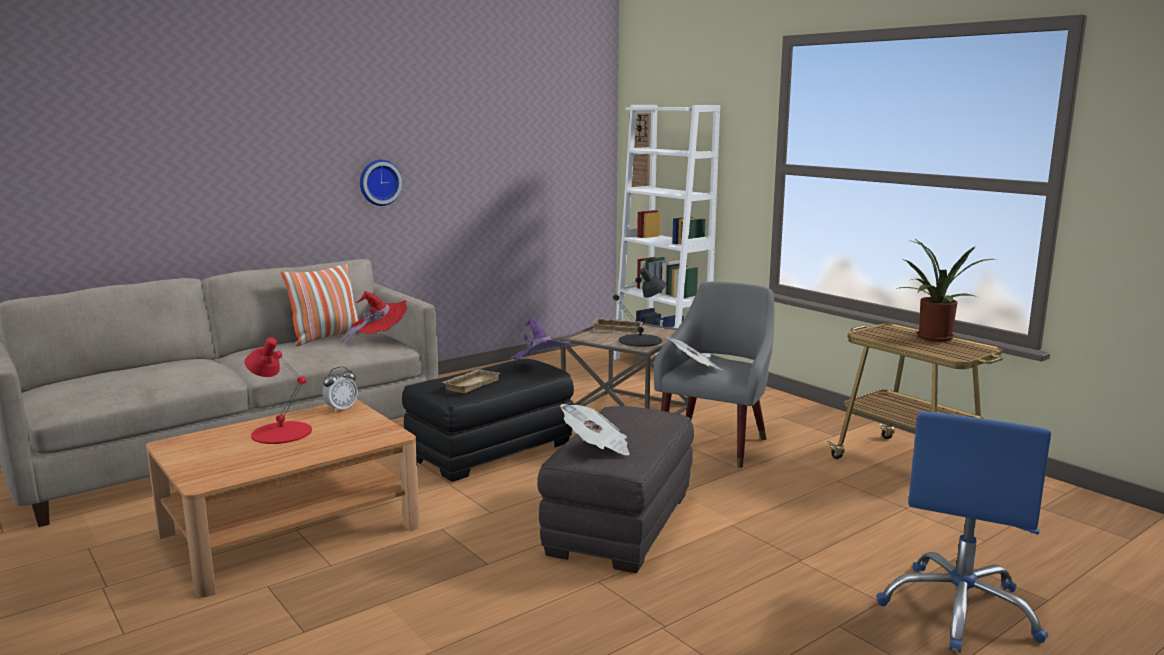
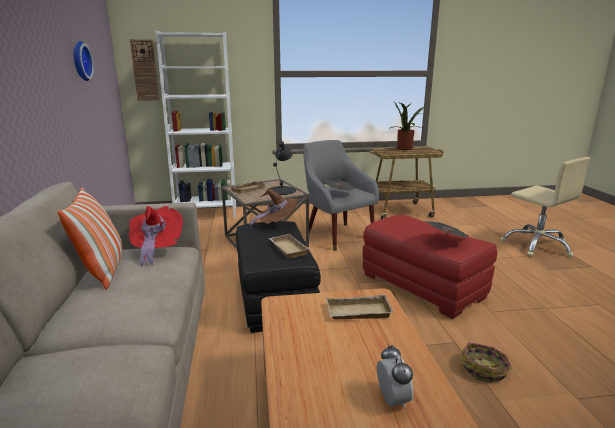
camera: 60 degrees left, 5 degrees up
(281, 432) = (325, 348): red table lamp -> none
(341, 409) = (287, 307): alarm clock -> alarm clock (392, 400)
(350, 433) = (357, 313): none -> beige tray
(379, 182) = (23, 99): wall clock -> wall clock (80, 61)
(441, 588) = (484, 369): none -> basket
(539, 369) = (278, 225): purple hat -> brown hat
(619, 523) = (421, 286): grey ottoman -> red ottoman
(960, 610) = (537, 245): blue office chair -> beige office chair

